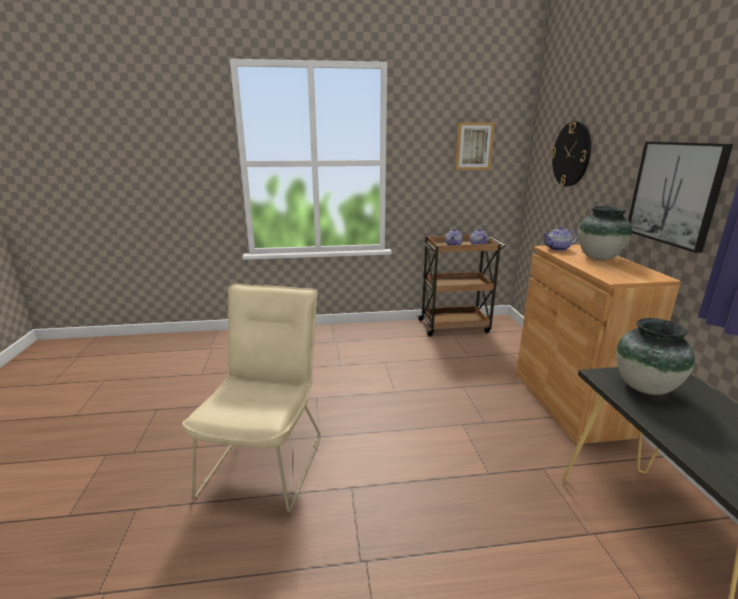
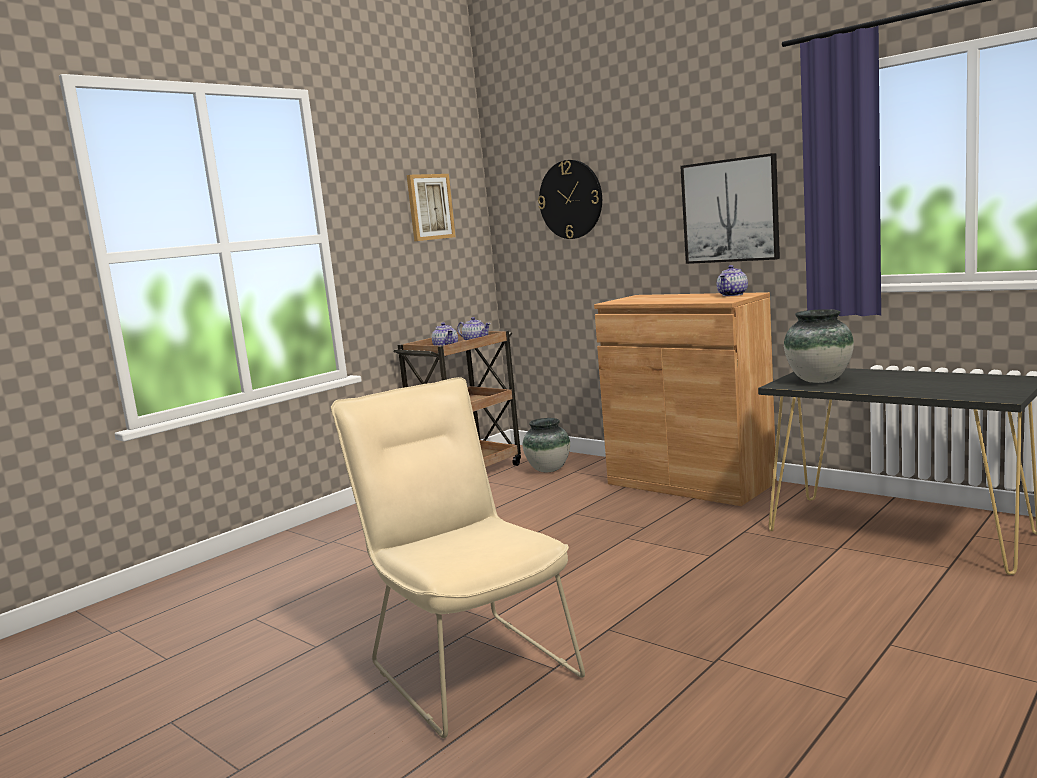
camera: 40 degrees left, 10 degrees down
(558, 249) = (622, 300): teapot -> teapot (733, 295)
(598, 257) = (674, 297): vase -> vase (548, 470)

